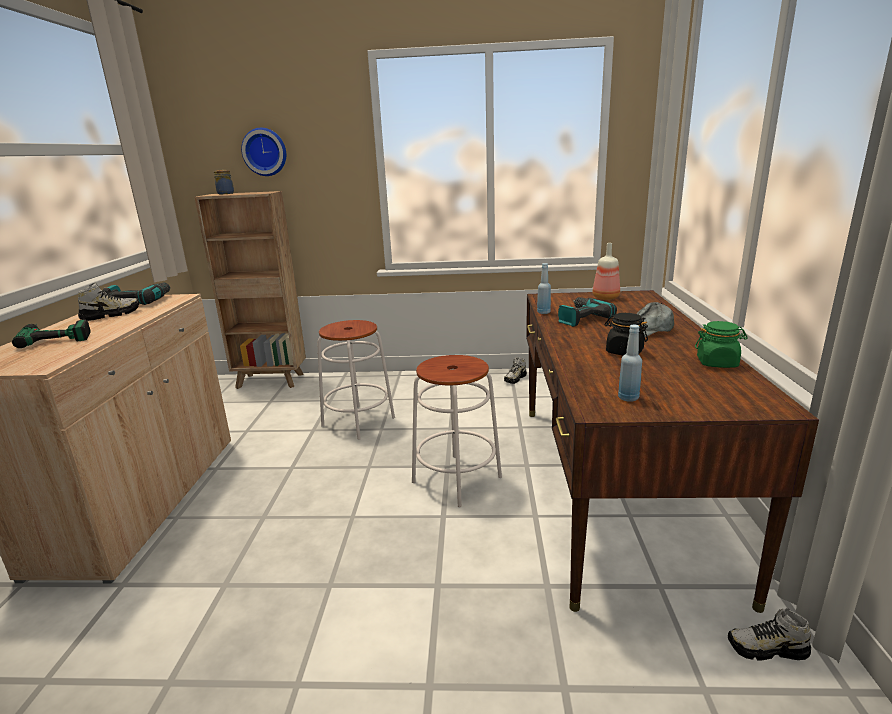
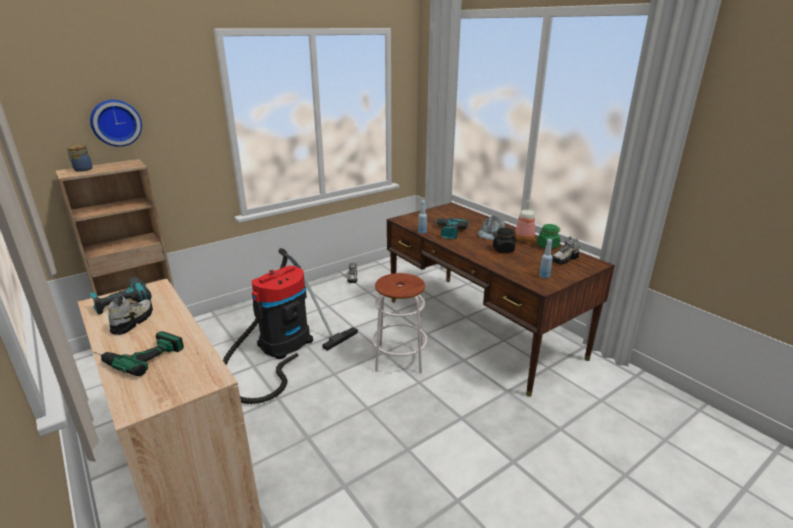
camera: 40 degrees left, 5 degrees up
(358, 421) = (281, 346): white stool -> vacuum cleaner
(606, 298) = (438, 213): bottle -> bottle (524, 239)
(767, 649) = (603, 373): shoe -> shoe (564, 259)

